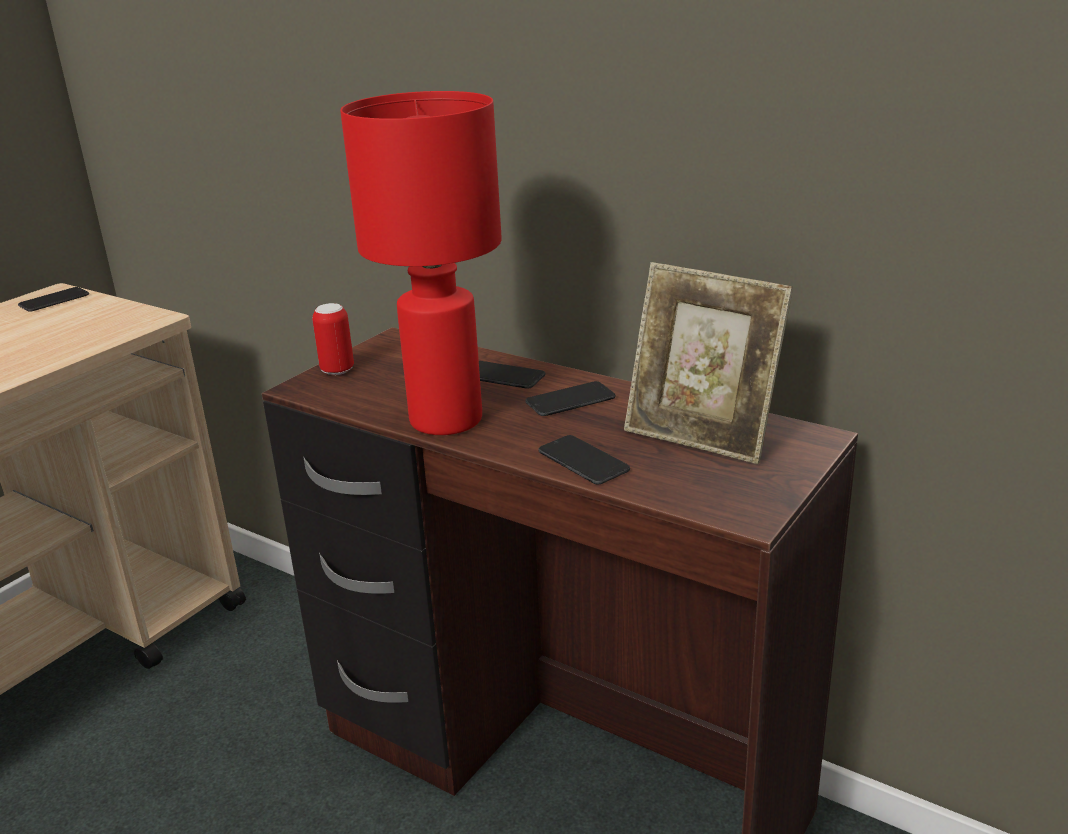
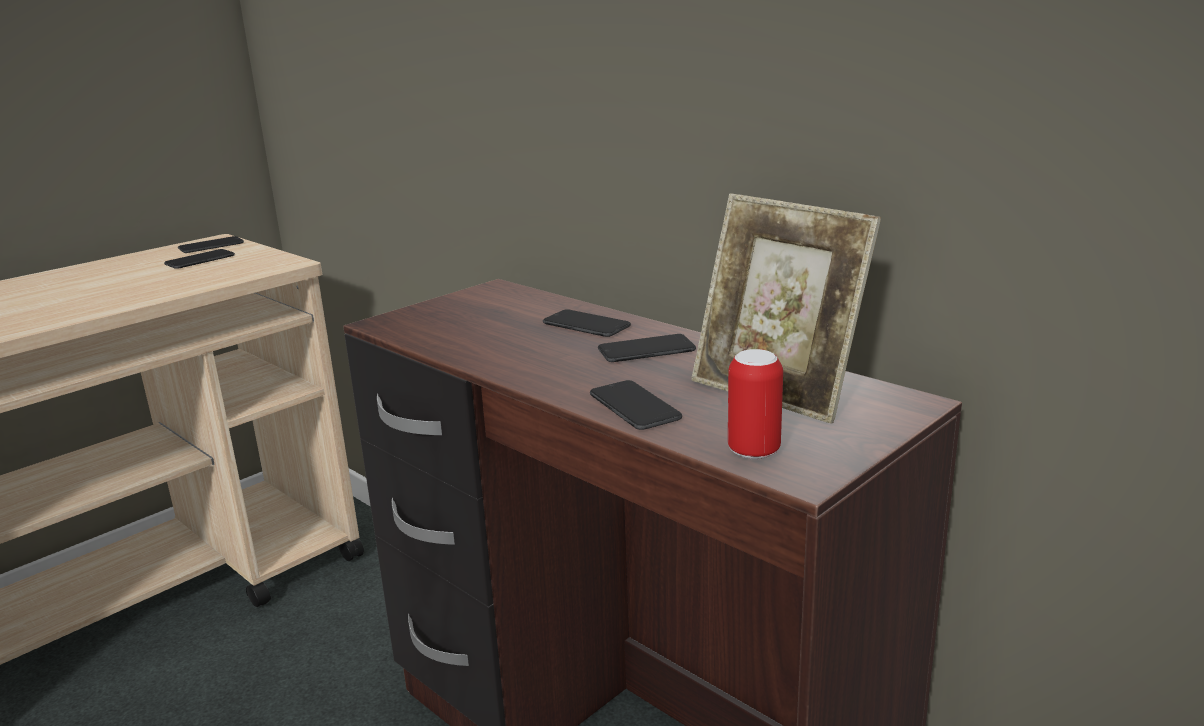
camera: 10 degrees right, 5 degrees down
(53, 320) = (200, 260): none -> phone
(337, 370) = (425, 310): can -> can (753, 451)
(444, 419) = (507, 359): red table lamp -> none

